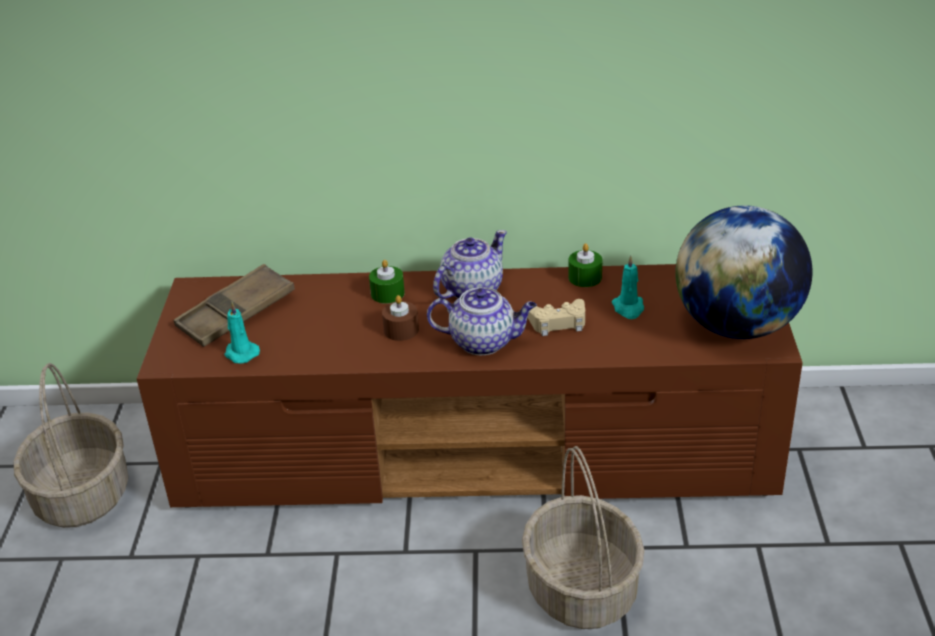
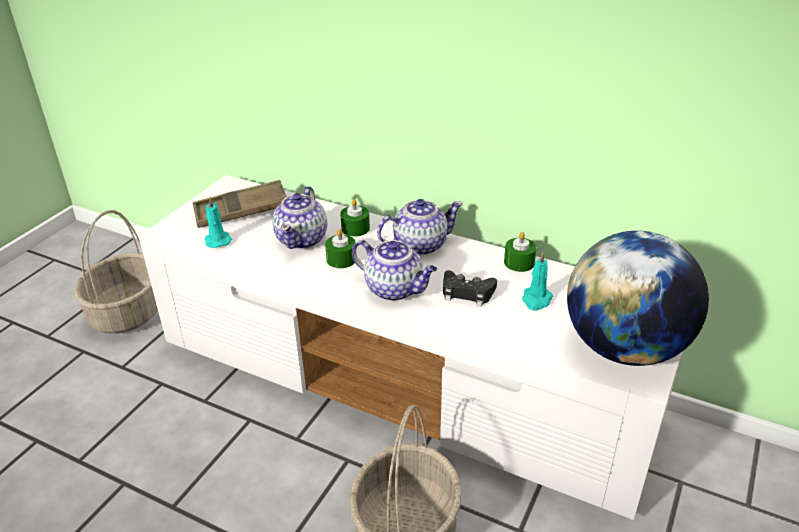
camera: 25 degrees right, 0 degrees up
(338, 322) = (302, 239): none -> teapot
(401, 330) = (341, 259): brown candle -> green candle
(478, 452) = (405, 381): brown tv stand -> white tv stand
(558, 322) = (467, 293): beige game controller -> black game controller

